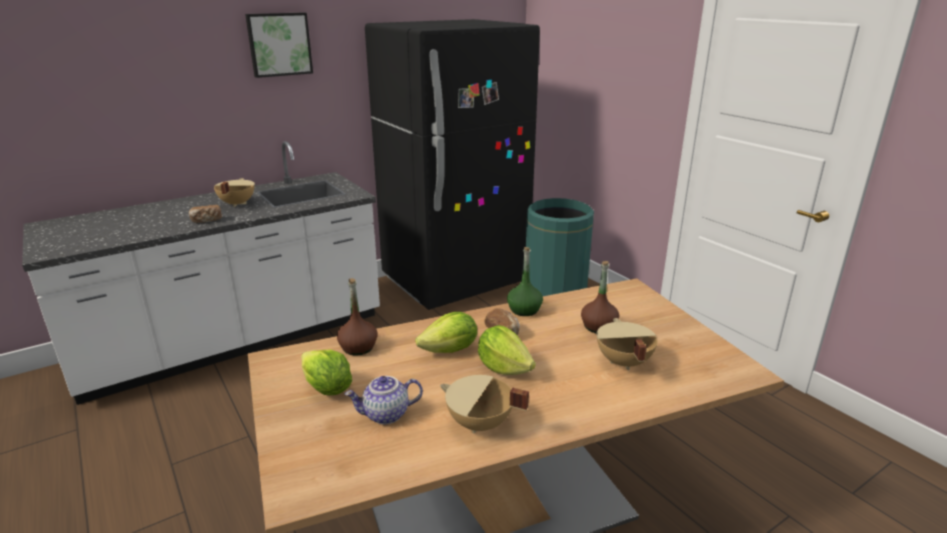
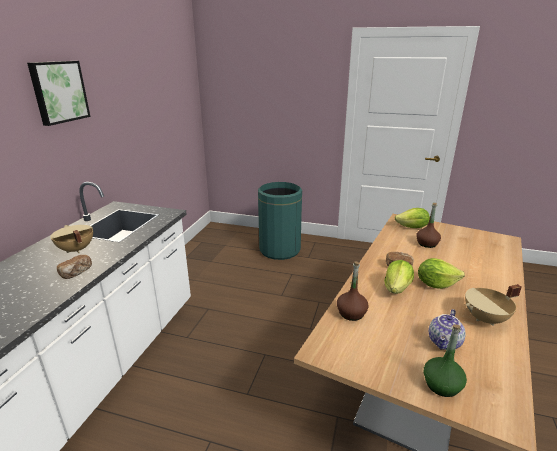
camera: 40 degrees left, 0 degrees up
(327, 389) = (388, 348): lettuce -> lettuce (412, 227)
(455, 281) = (206, 260): black fridge -> none
(524, 310) = (382, 249): green bottle -> green bottle (441, 385)
(622, 362) = (467, 256): beige cooking pot -> none

